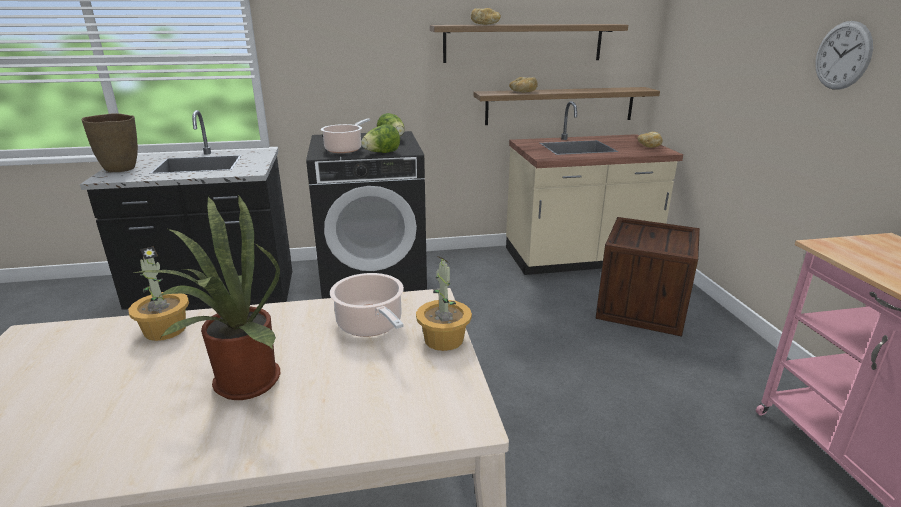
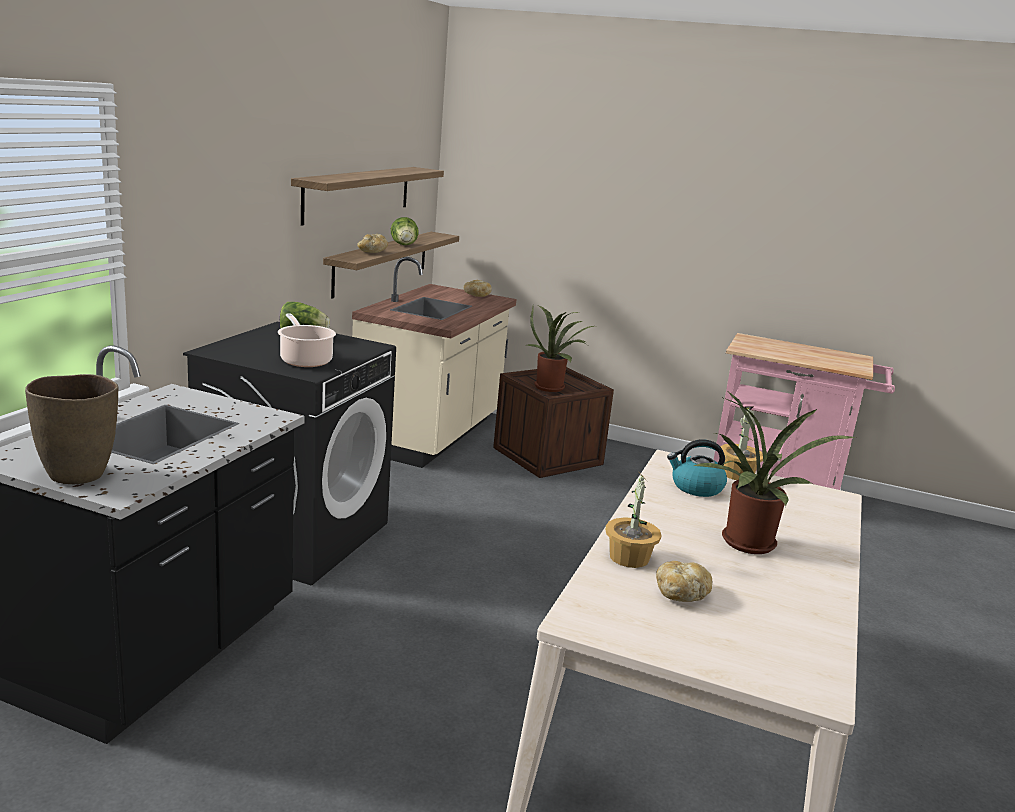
camera: 60 degrees left, 5 degrees down
(371, 325) = (696, 487): cooking pot -> kettle
(381, 153) = (357, 354): lettuce -> lettuce (404, 245)
(485, 24) = (346, 176): bread -> bread (681, 593)
(641, 240) = (552, 387): none -> potted plant
(843, 55) = (671, 210): wall clock -> none

